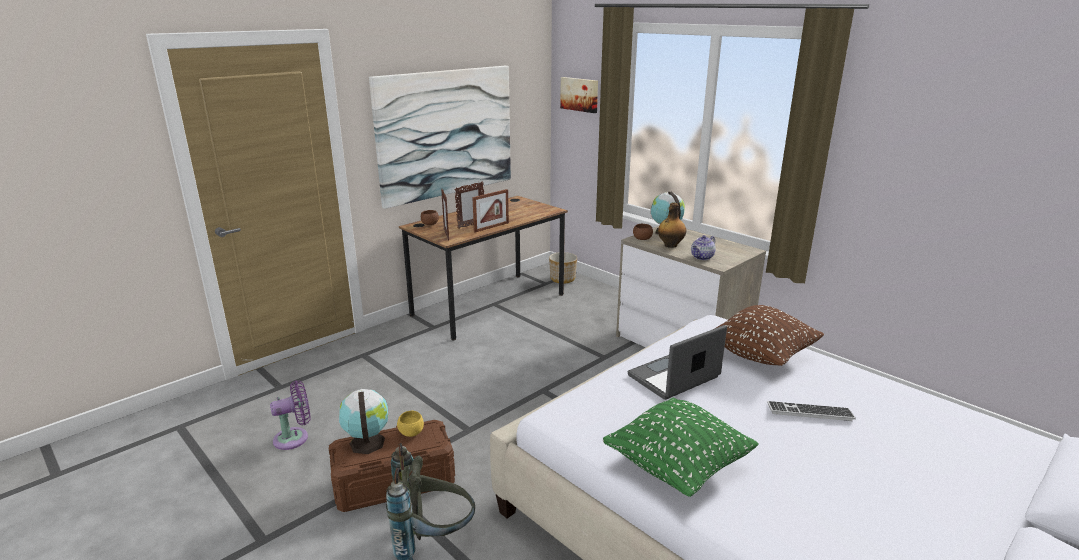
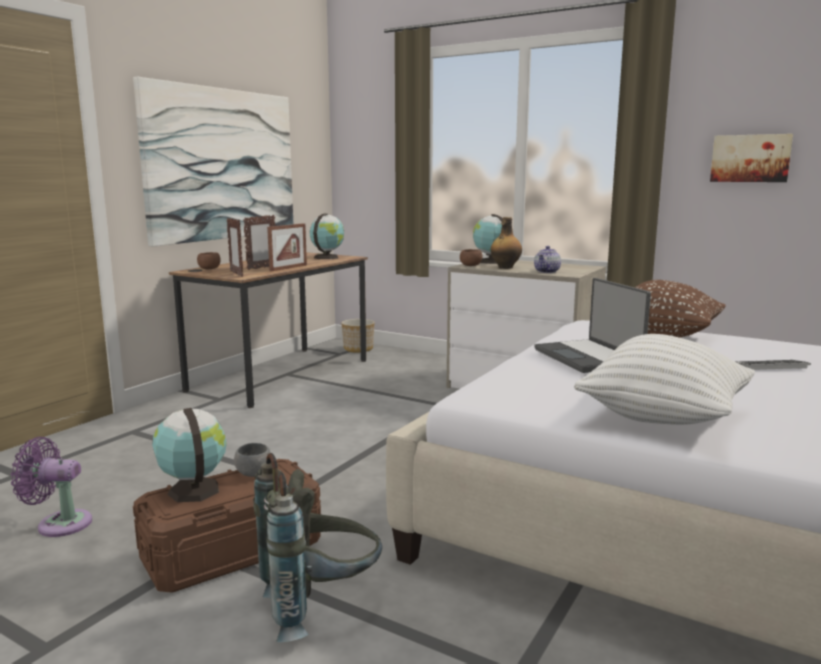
camera: 15 degrees left, 10 degrees down
(295, 438) = (59, 523): purple fan -> purple fan turned 135 degrees counterclockwise
(411, 432) = (253, 473): yellow bowl -> grey bowl
(533, 209) = (327, 257): none -> globe
(580, 94) = (367, 135): picture -> picture (750, 158)
(674, 377) = (589, 357): laptop -> laptop turned 60 degrees counterclockwise
(677, 467) = (663, 417): green pillow -> white pillow

